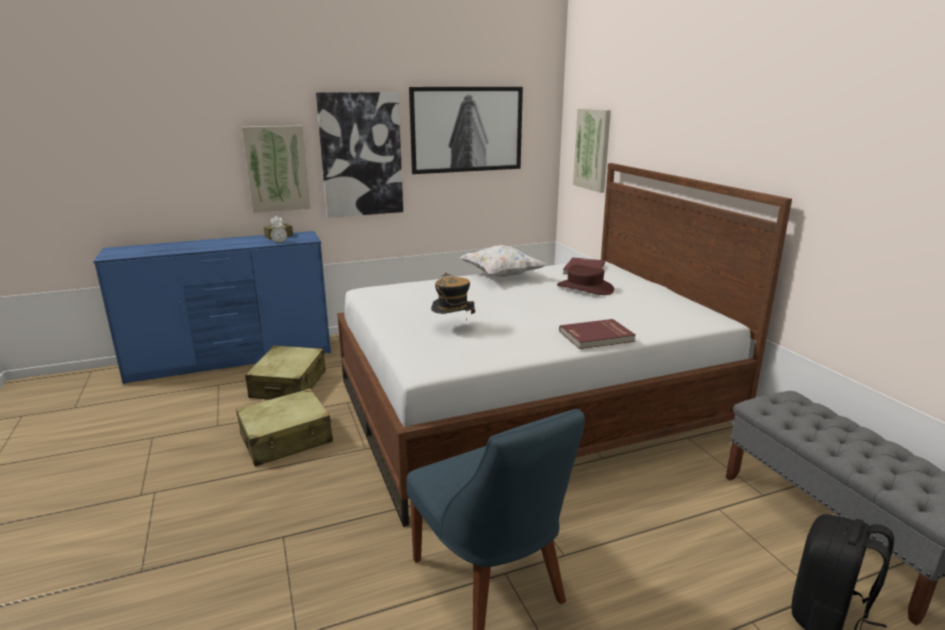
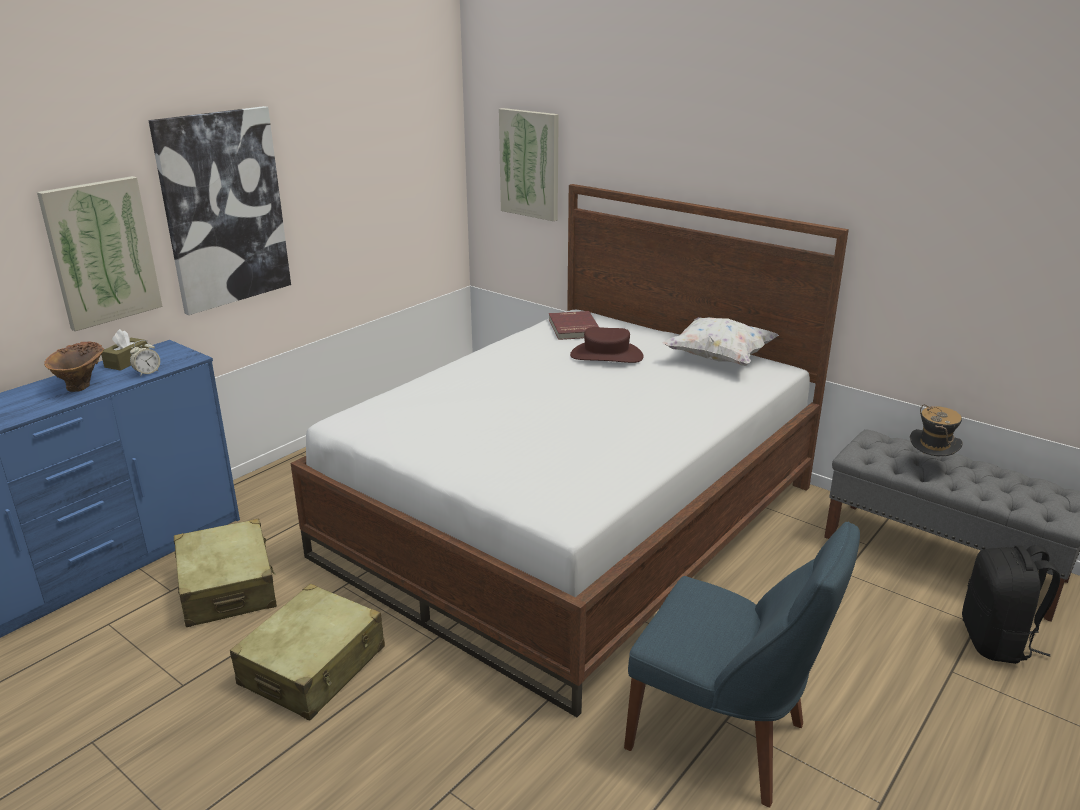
camera: 30 degrees left, 5 degrees up
(243, 242) = (83, 385): none -> brown vase
(453, 327) = (530, 450): hat -> hat (930, 466)
(467, 129) = (357, 150): picture -> none
(501, 275) = (490, 358): white pillow -> white pillow (718, 359)
(597, 337) = (695, 421): red book -> none

